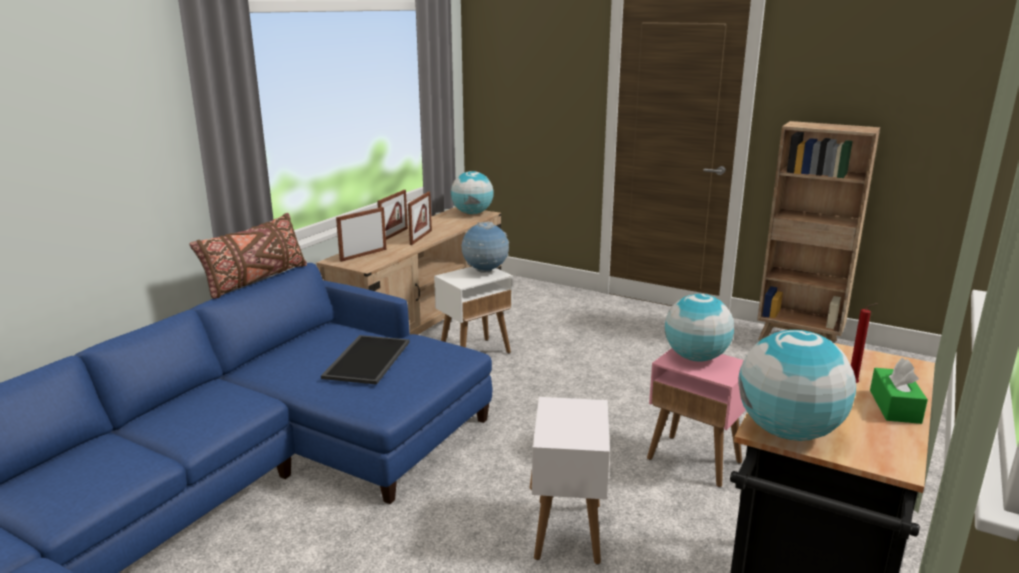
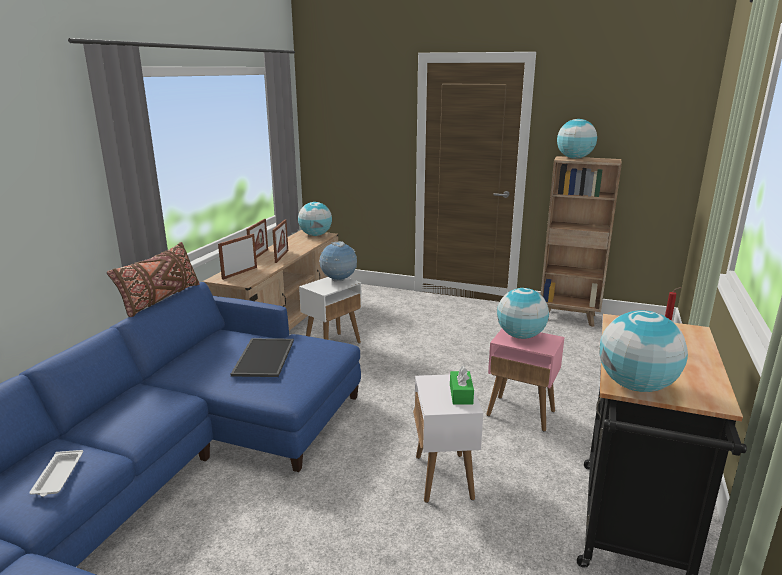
camera: 10 degrees left, 0 degrees up
(95, 476) = (58, 477): none -> white tray
(813, 124) = (574, 158): none -> globe
(894, 406) = (698, 361): green tissue box -> green tissue box (461, 394)

